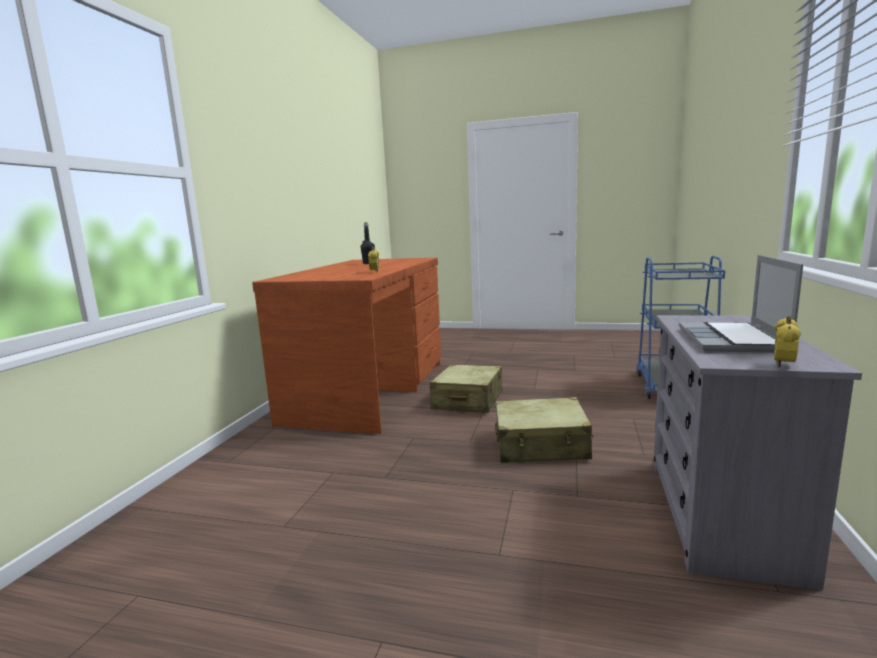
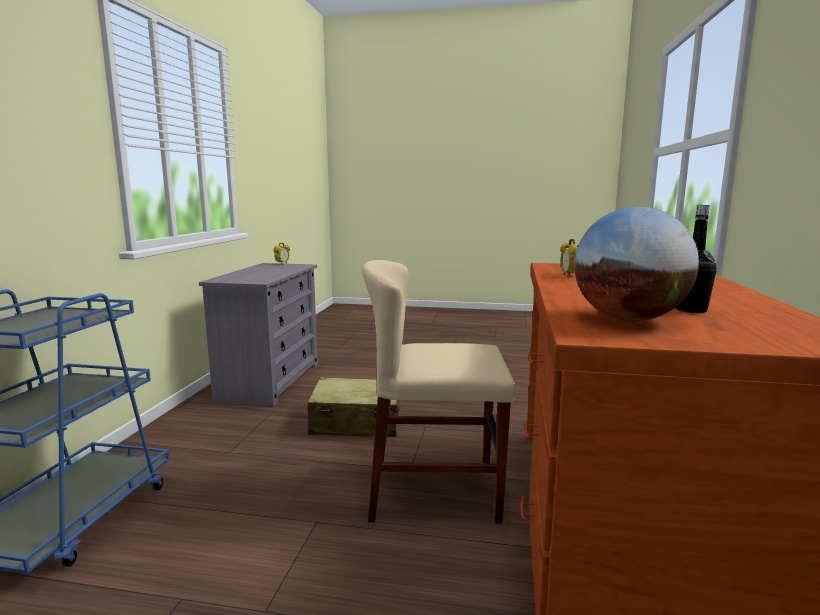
camera: 175 degrees right, 0 degrees up
(401, 261) = (629, 319): none -> globe
(468, 401) = (434, 490): beige suitcase -> beige chair
(733, 340) = (271, 270): laptop -> none

